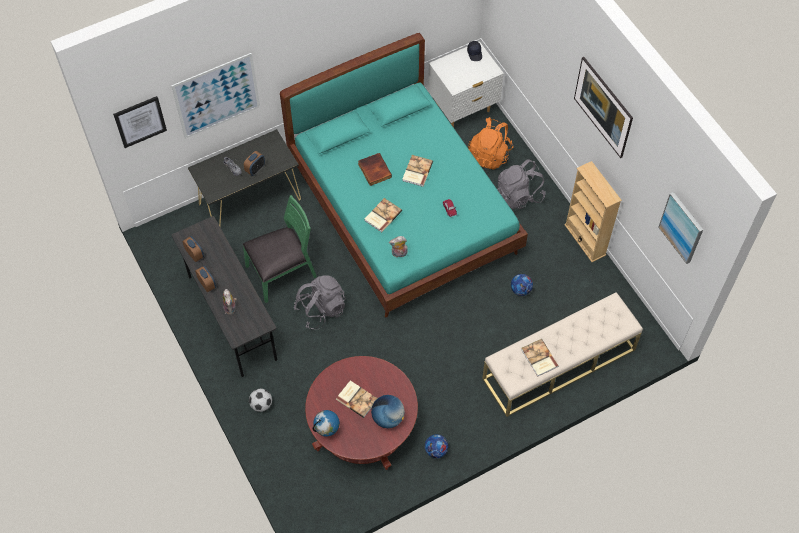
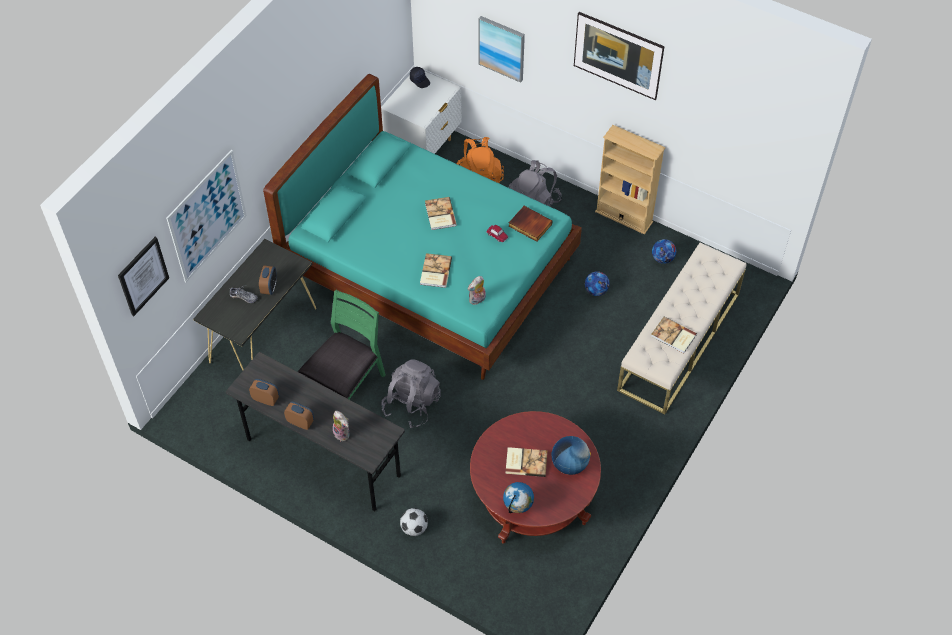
camera: 30 degrees left, 5 degrees down
(374, 170) = (395, 233): book -> book (529, 225)
(436, 450) = (620, 481): football -> football (662, 258)
(681, 227) = (757, 135): picture -> picture (502, 48)

